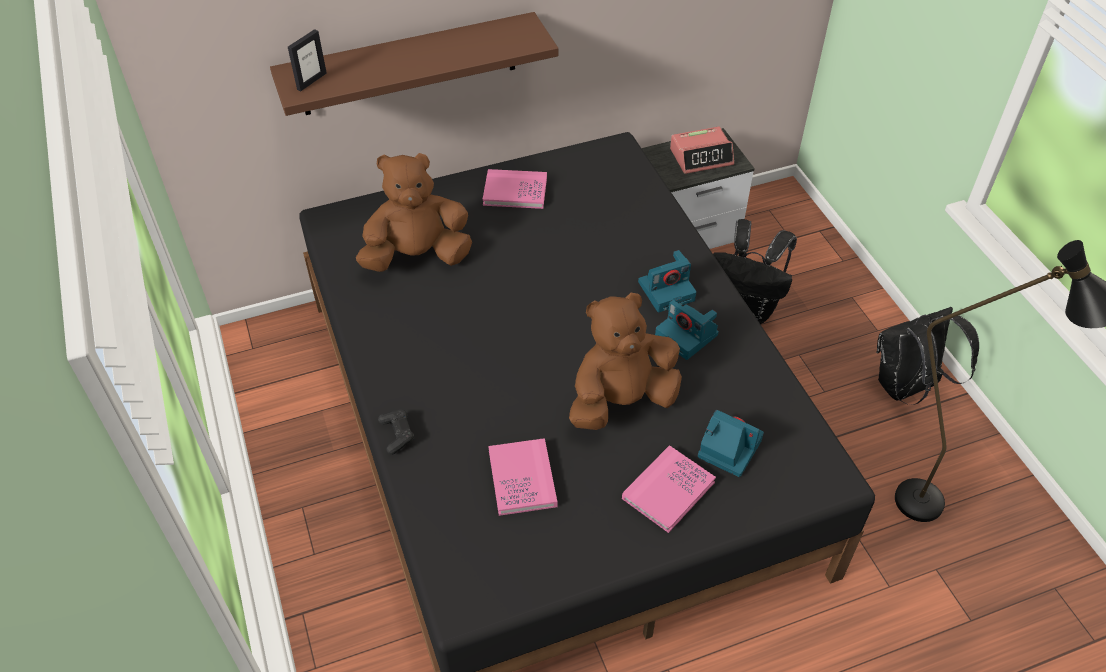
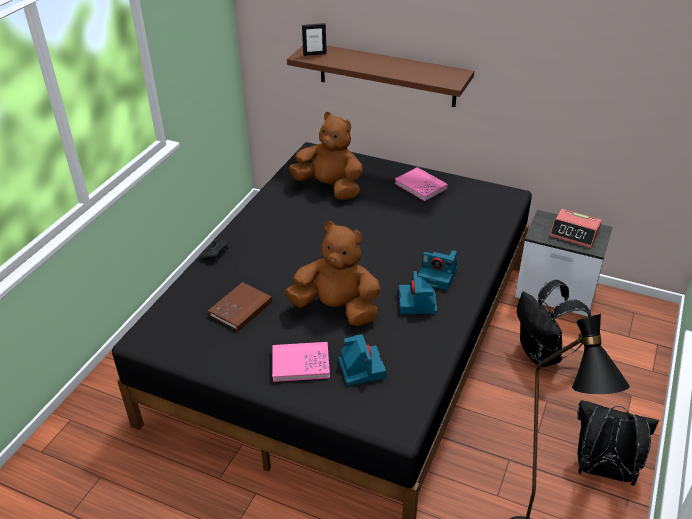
camera: 45 degrees right, 10 degrees down
(522, 479) = (240, 308): pink book -> brown book

